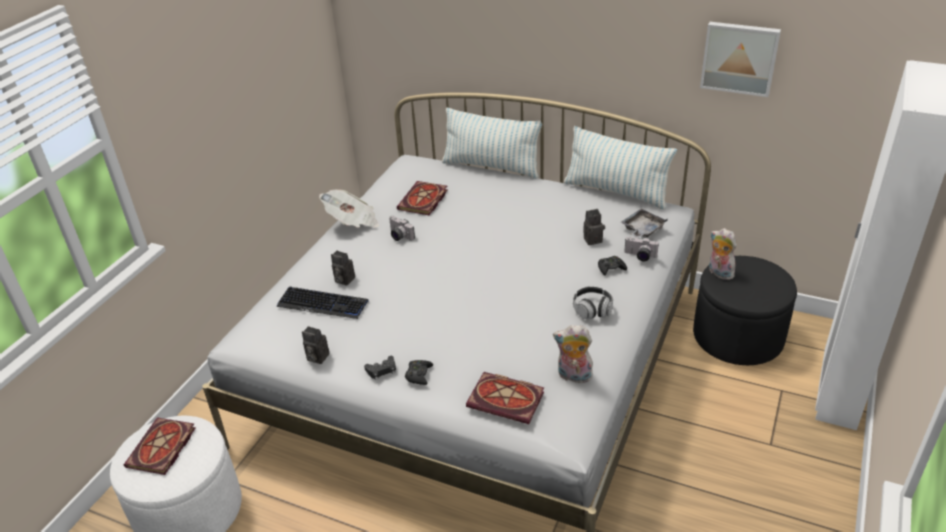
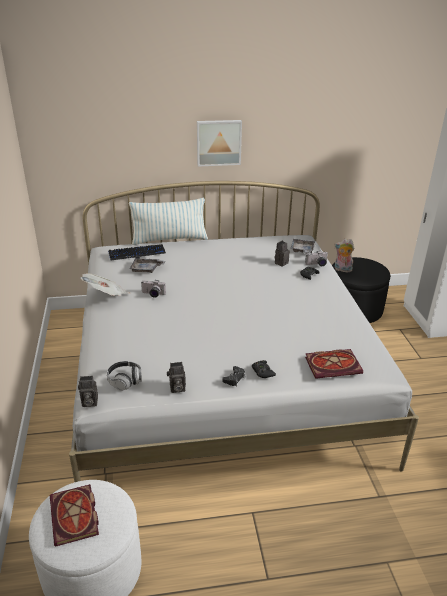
camera: 35 degrees left, 5 degrees down
(323, 304) = (143, 352): keyboard -> keyboard (137, 253)
(343, 280) = (141, 333): camera -> camera (89, 402)
(423, 201) = (146, 269): book -> grey tray
(573, 376) = (354, 338): plush toy -> none
(592, 309) = (324, 299): headphones -> headphones (125, 381)
(616, 192) = (264, 235): pillow -> none
(739, 58) = (332, 129): picture -> picture (218, 142)

